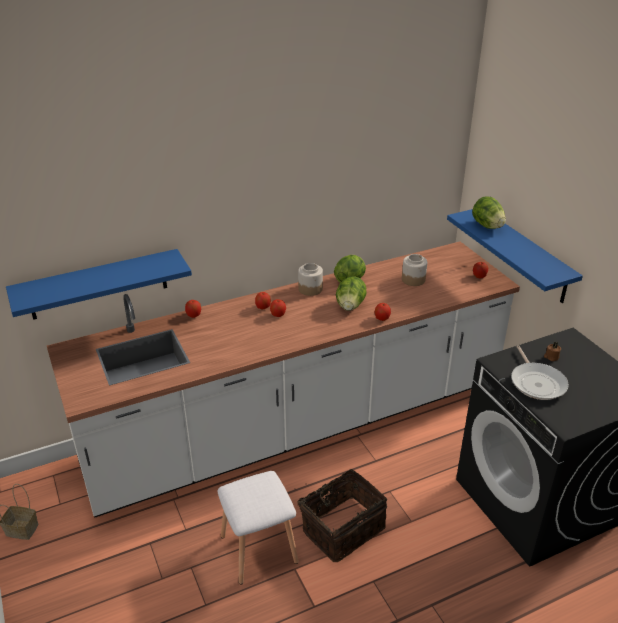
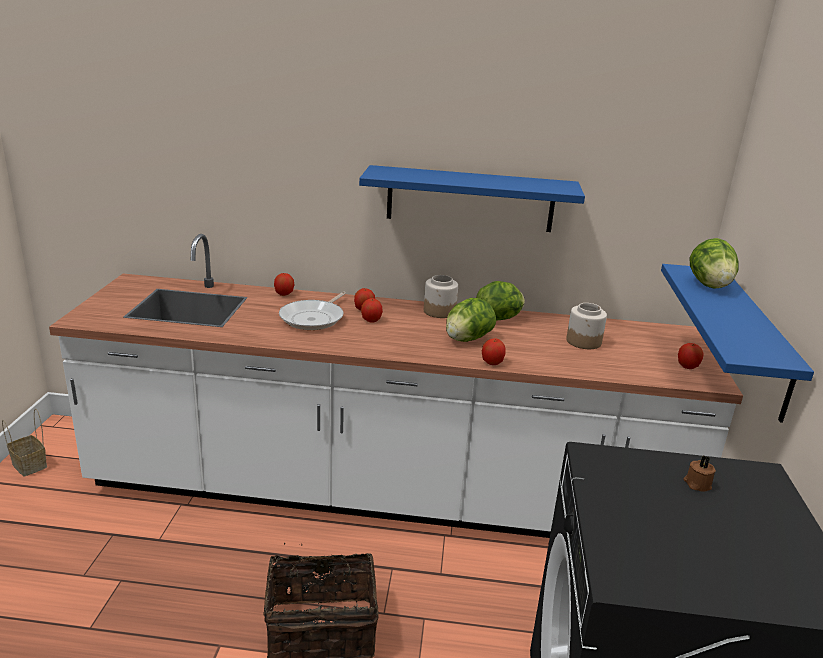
camera: 30 degrees right, 10 degrees down
(98, 284) = (188, 220): blue shelf -> blue shelf (470, 199)
(258, 548) = (205, 599): white stool -> none
(537, 382) = (633, 505): frying pan -> frying pan (314, 318)

